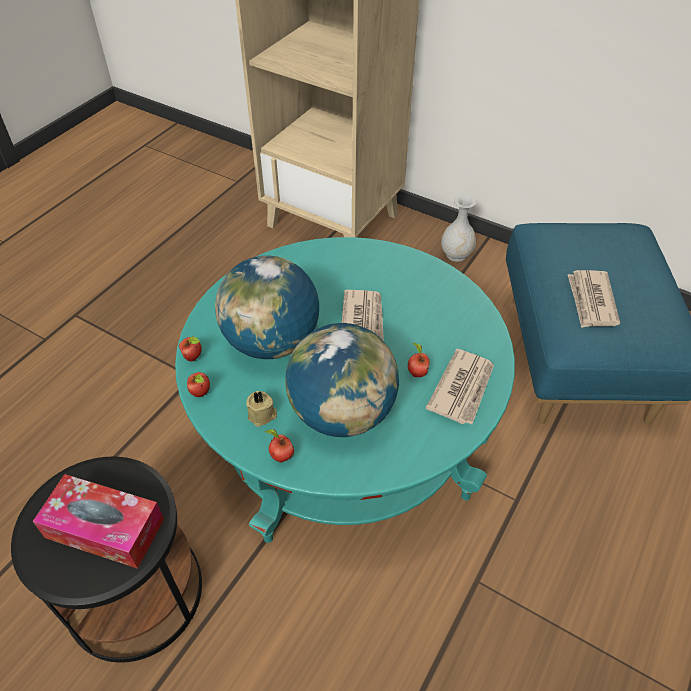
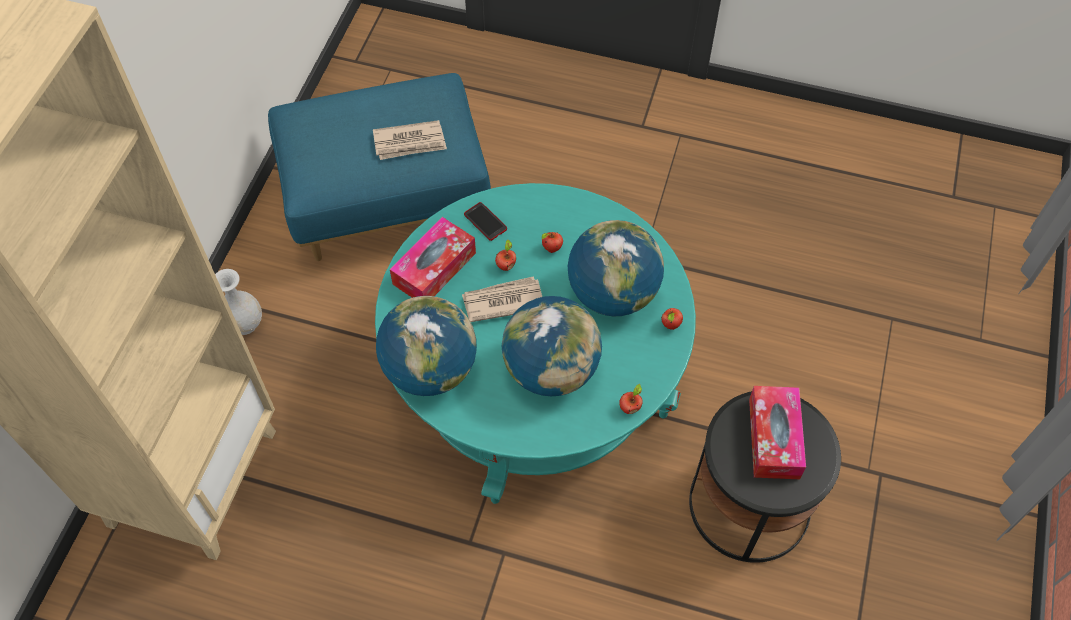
camera: 105 degrees left, 10 degrees up
(193, 357) = (591, 430): apple -> apple (505, 265)
(262, 415) = (636, 351): beige candle -> none
(308, 263) = (430, 369): none -> globe
(416, 281) = (434, 268): none -> tissue box
(463, 388) = (558, 215): newspaper -> none
(465, 327) = (485, 222): none -> phone

